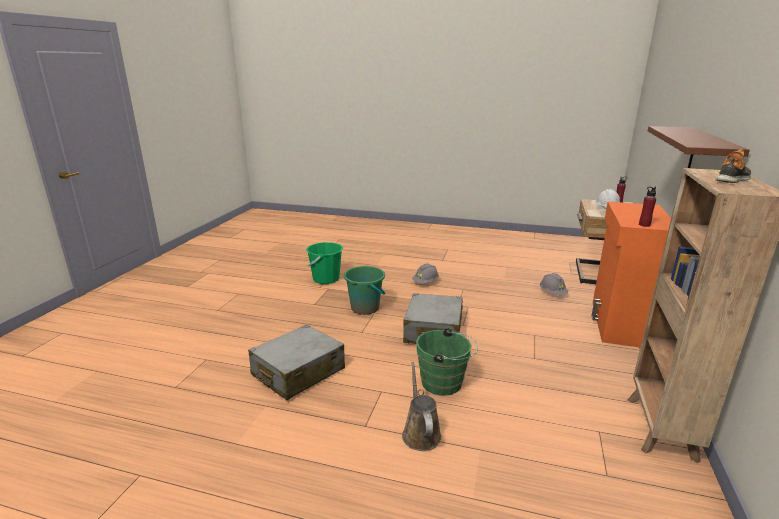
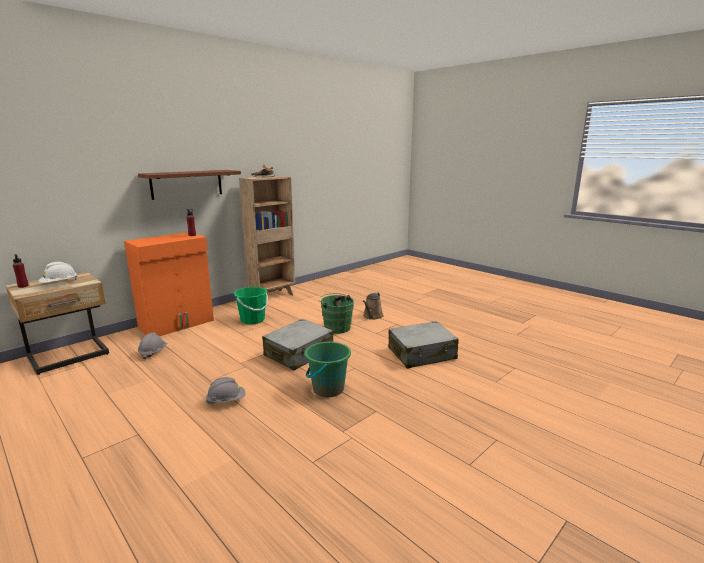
camera: 150 degrees left, 5 degrees down
(326, 279) = (332, 452): green bucket -> green bucket (252, 320)

